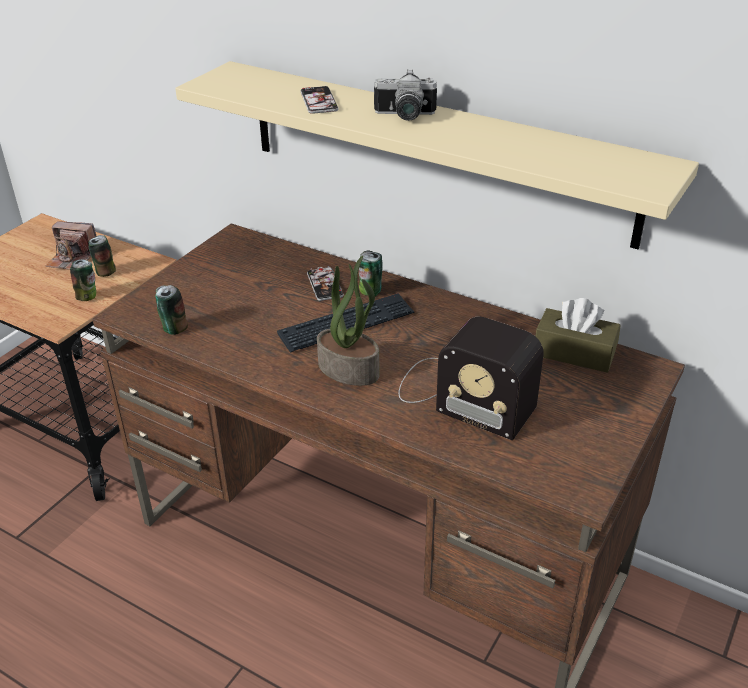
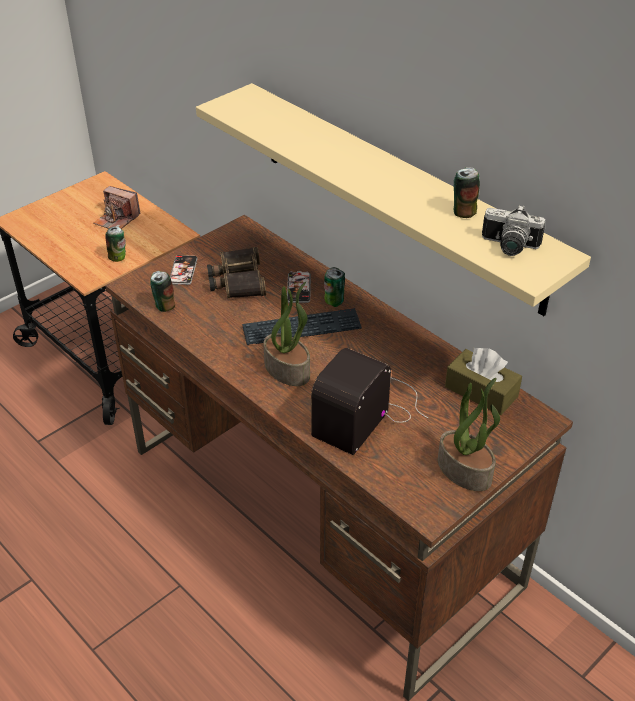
camera: 15 degrees right, 5 degrees up
(105, 272) = (139, 237): can -> can (463, 212)
(250, 288) = (237, 280): none -> binoculars
(319, 101) = (304, 139): phone -> phone (183, 270)
(404, 116) = (366, 167): camera -> camera (508, 247)
(461, 395) = (368, 410): radio -> radio turned 75 degrees clockwise
(600, 437) = (465, 470): none -> potted plant

